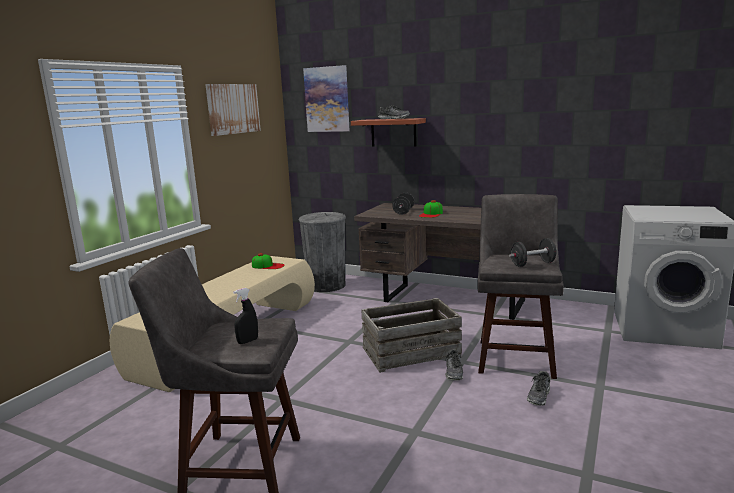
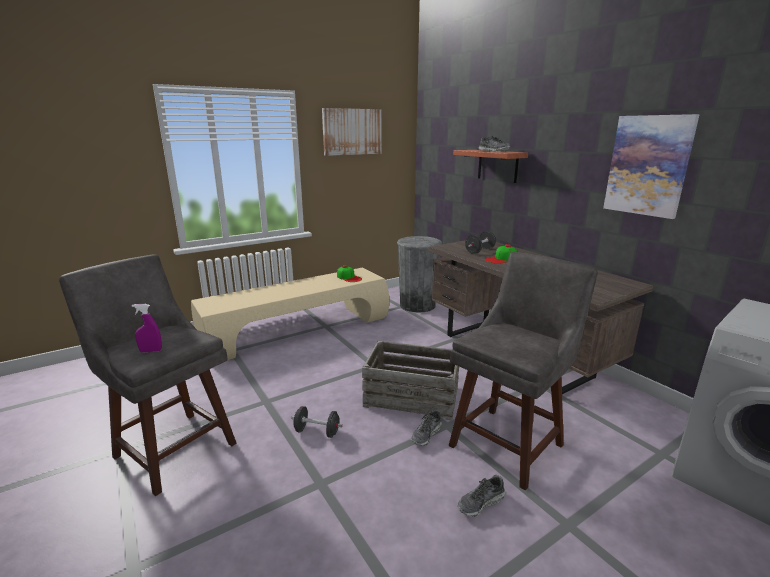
camera: 30 degrees right, 5 degrees up
(247, 341) = (151, 351): black spray bottle -> purple spray bottle
(327, 99) = (447, 126): picture -> picture (648, 165)
(532, 264) = (521, 348): black dumbbell -> black dumbbell (317, 432)

